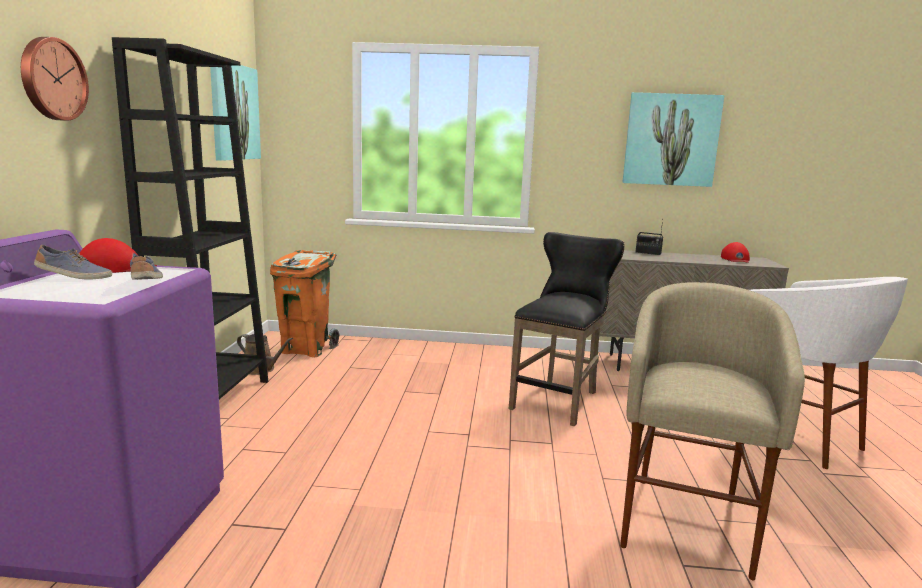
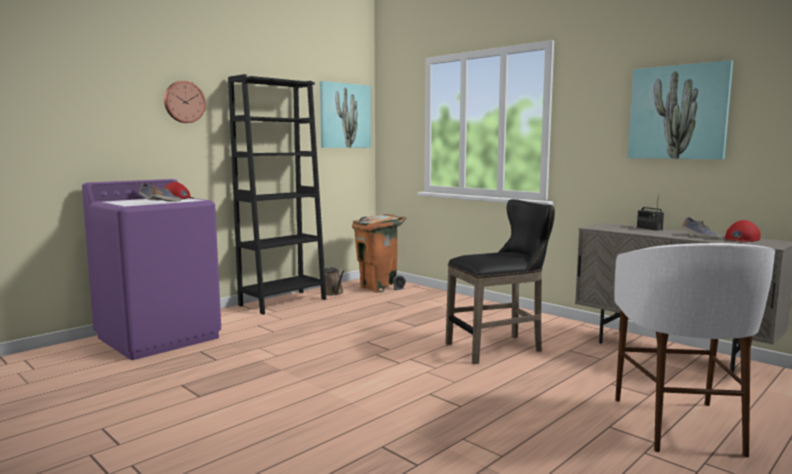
camera: 40 degrees right, 5 degrees down
(685, 523) = (434, 431): beige stool -> none
(704, 259) = (699, 236): none -> shoe

